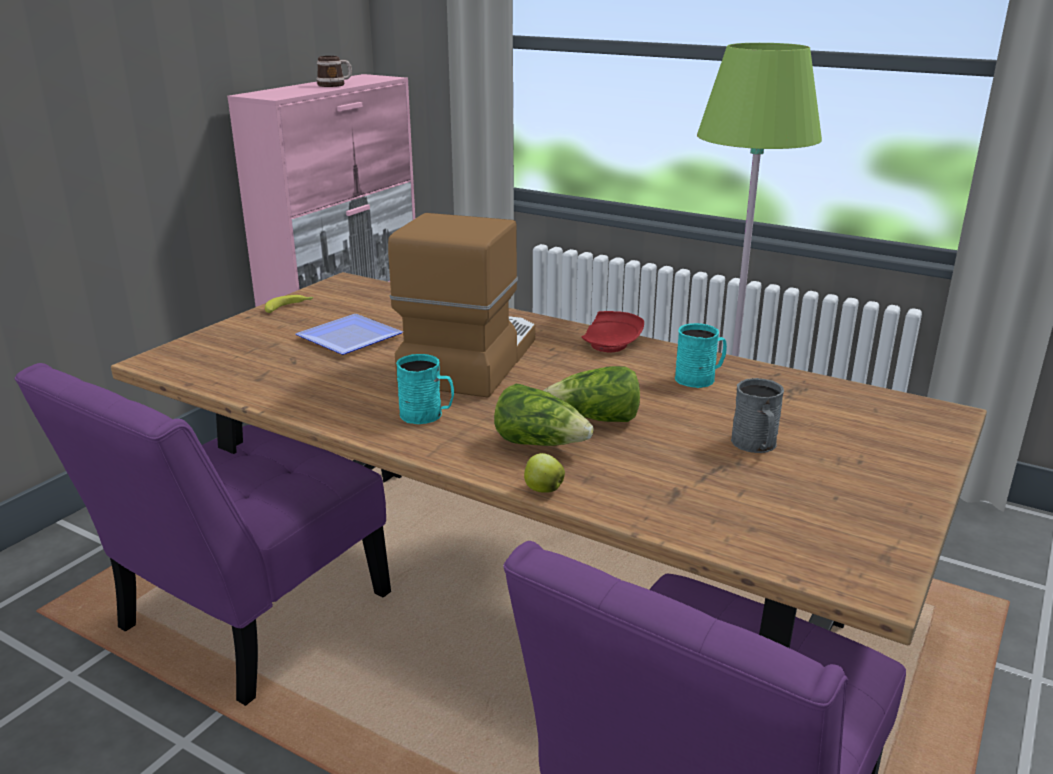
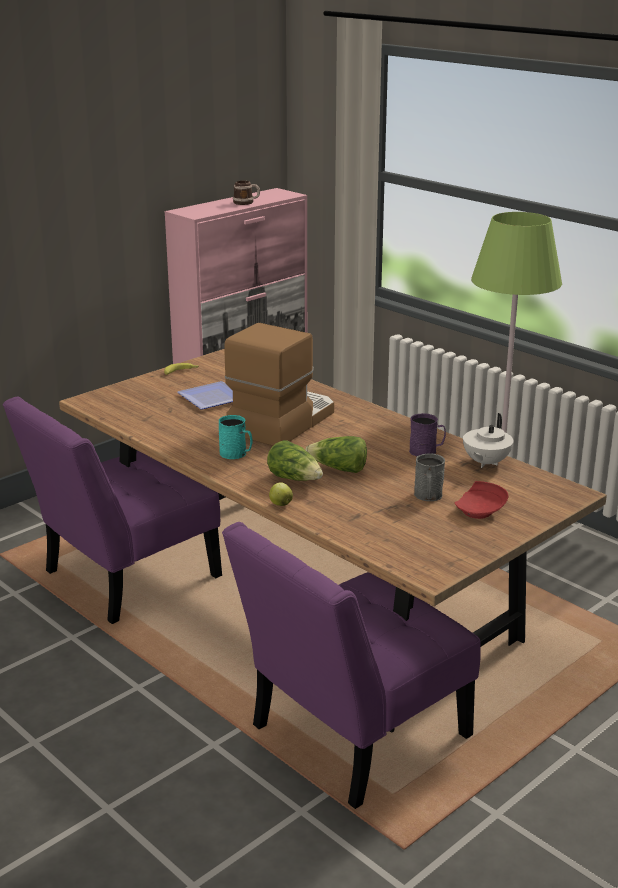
camera: 15 degrees right, 0 degrees up
(612, 344) = (384, 421): red plate -> red plate (480, 510)
(700, 378) = (426, 451): turquoise mug -> purple mug
(791, 385) = (485, 463): none -> white teapot

